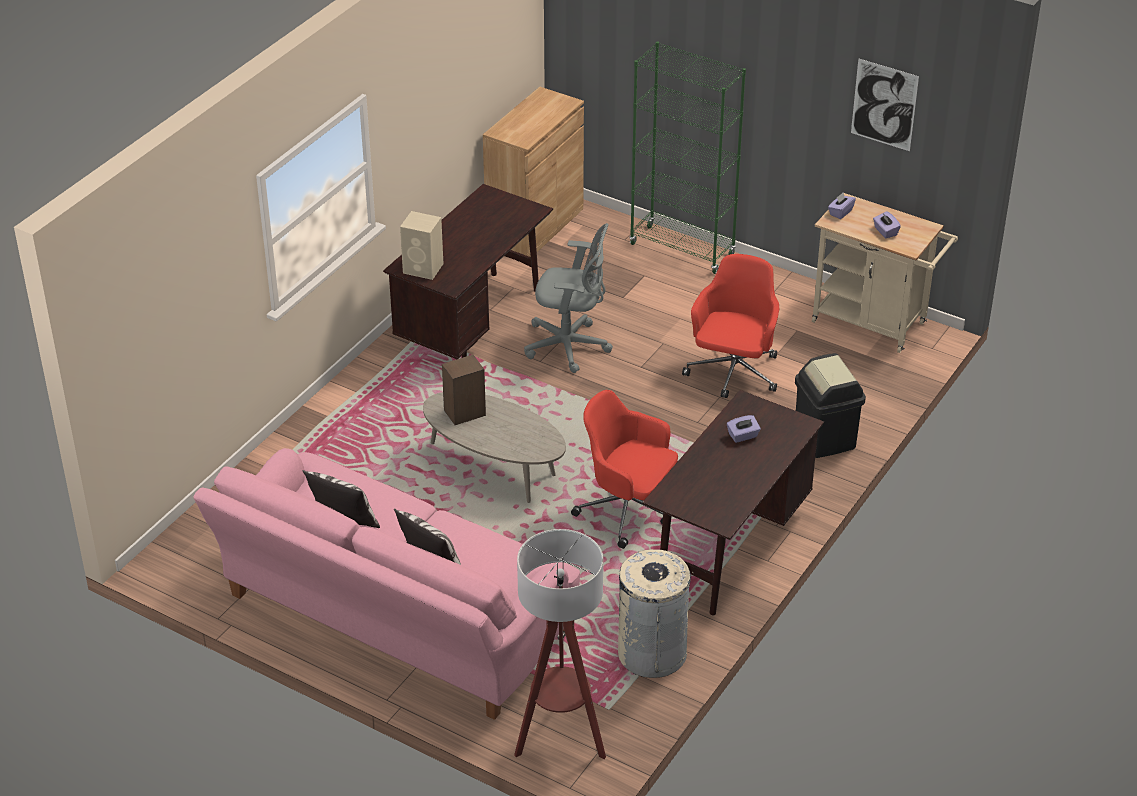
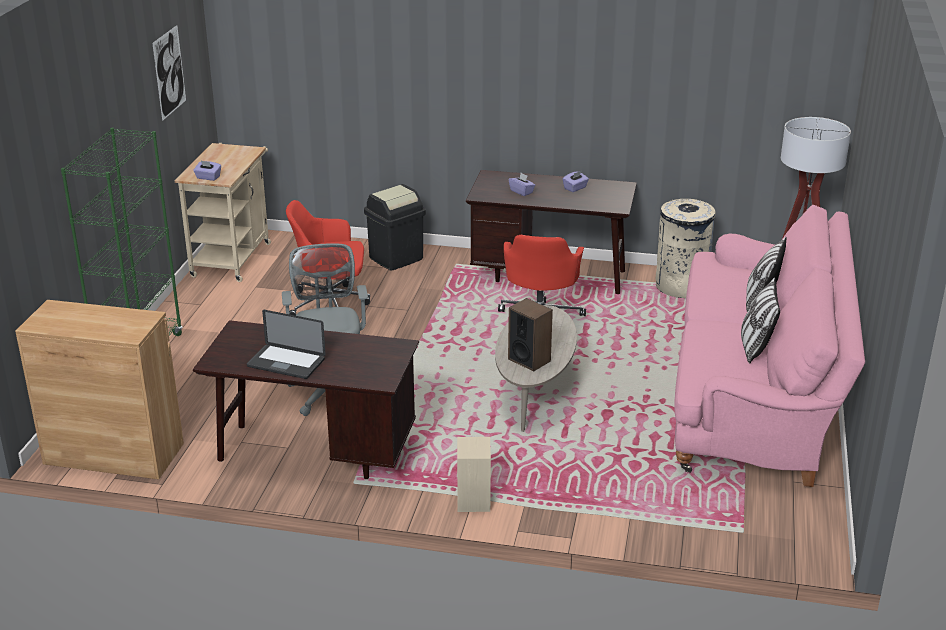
camera: 110 degrees left, 10 degrees down
(424, 268) = (378, 368): beige speaker -> beige speaker (473, 499)
(462, 226) = (286, 363): none -> laptop
(885, 231) = (231, 160): purple tissue box -> purple tissue box (575, 188)

